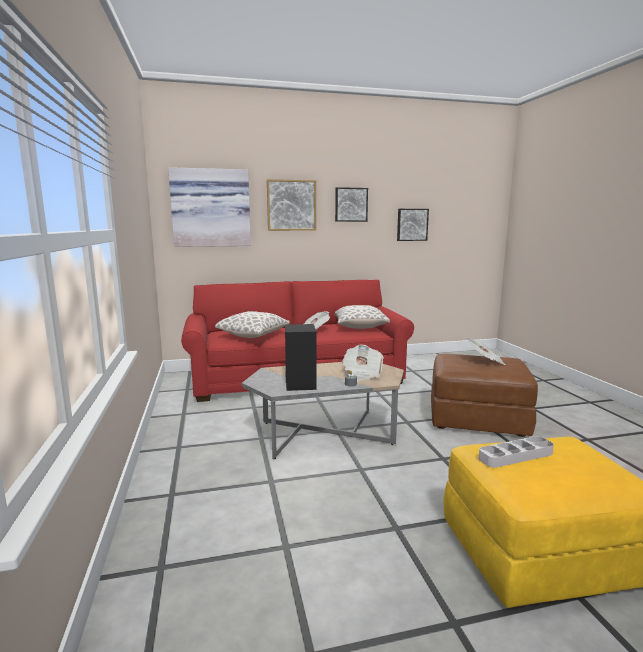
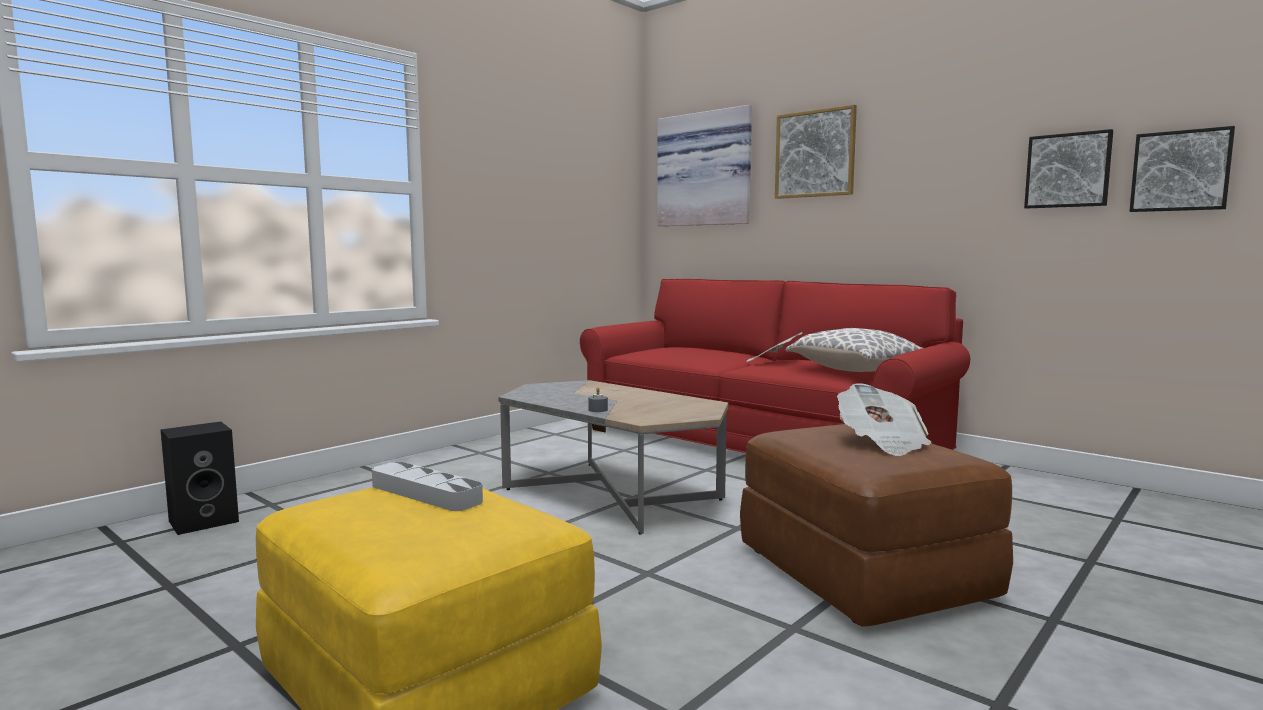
camera: 55 degrees right, 5 degrees down
(253, 335) = (679, 353): pillow -> none
(299, 384) = (558, 396): black speaker -> black speaker (205, 520)
(351, 204) = (922, 141): picture -> picture (1180, 171)
(362, 374) = (651, 408): newspaper -> none

